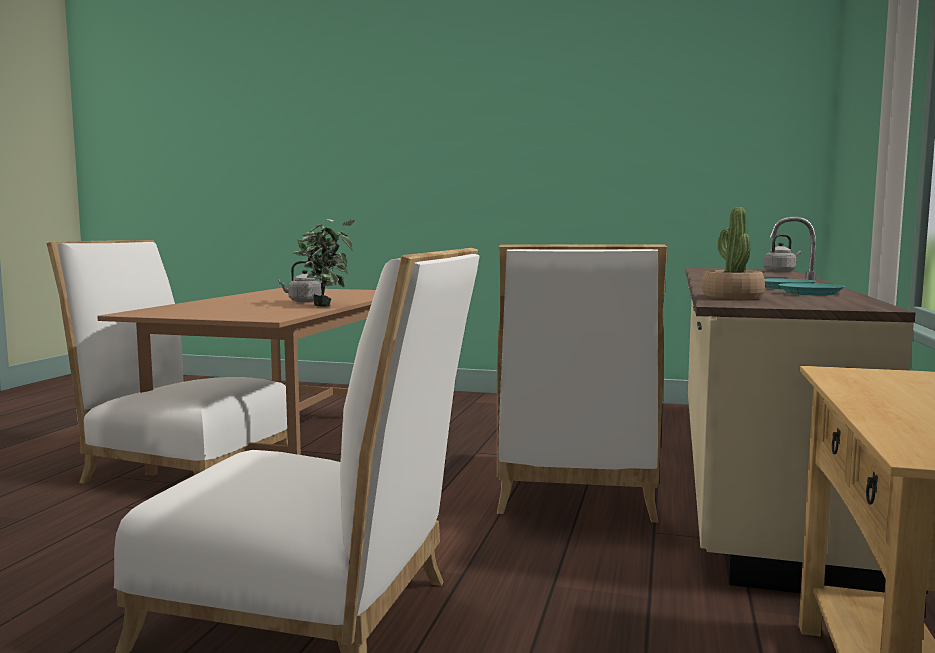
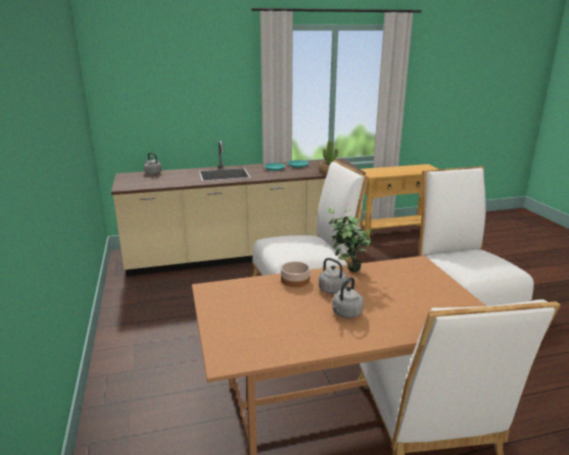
camera: 120 degrees left, 15 degrees up
(261, 300) = (346, 314): none -> grey kettle
(350, 299) = (295, 280): none -> bowl

